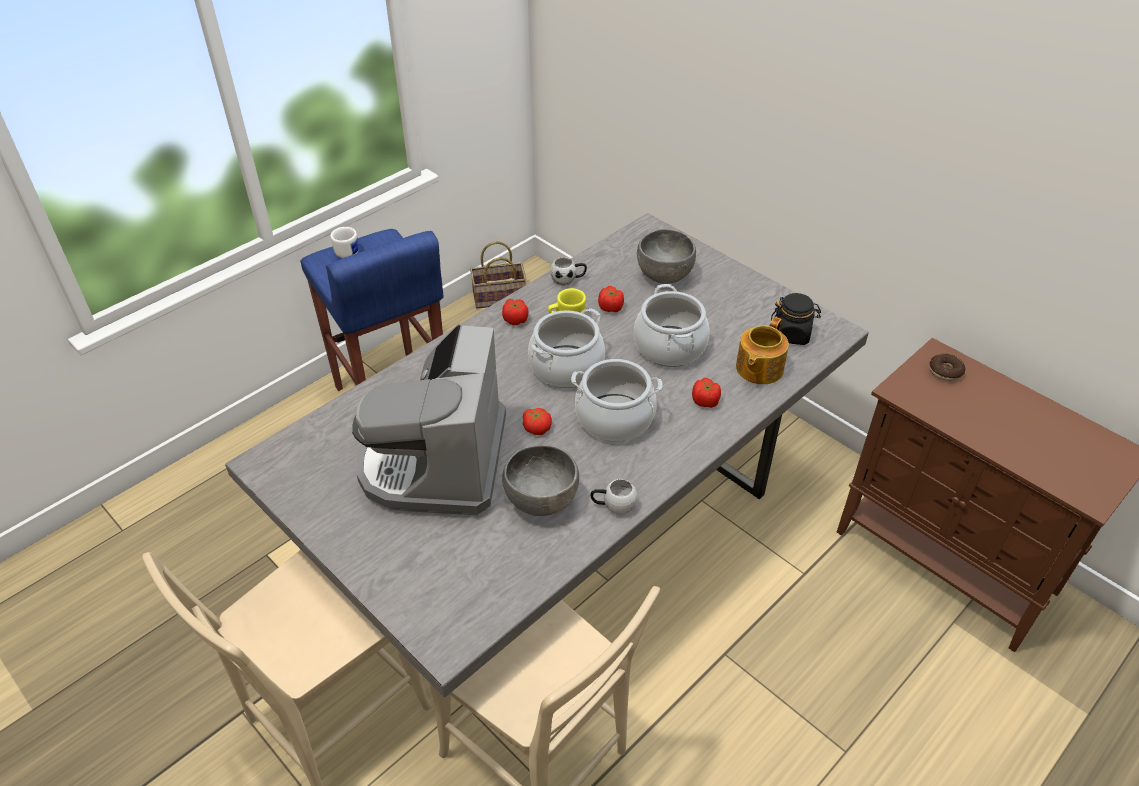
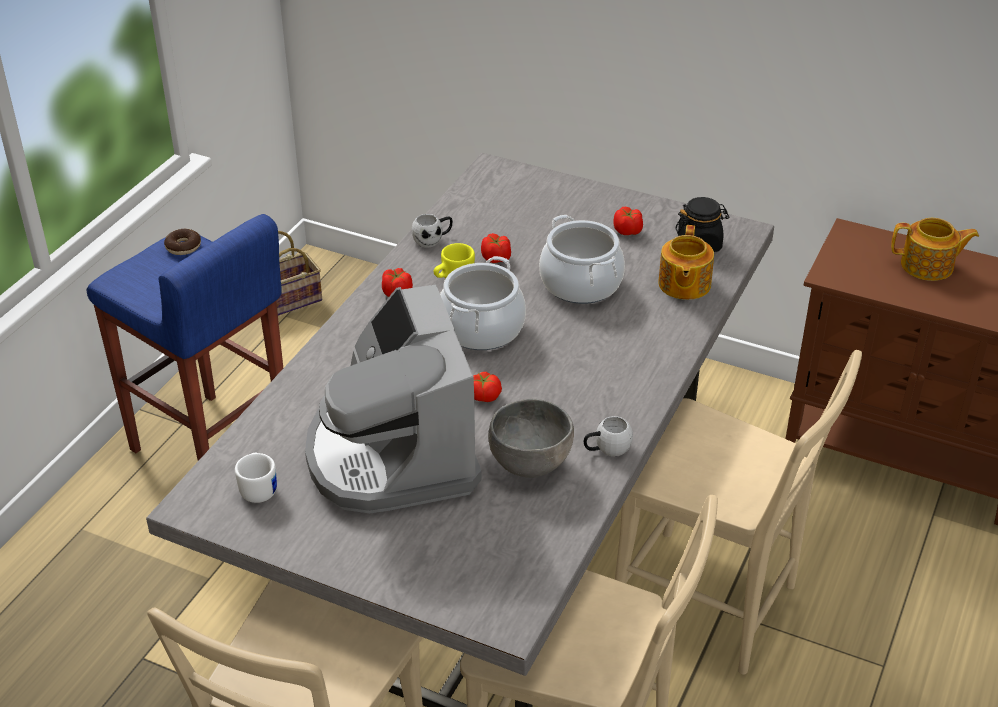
camera: 20 degrees left, 5 degrees down
(349, 251) = (145, 264): white mug -> white mug (259, 488)
(615, 418) = (562, 366): cooking pot -> none
(663, 276) = (536, 214): grey bowl -> none
(705, 401) = (646, 328): tomato -> tomato (627, 231)
(718, 647) = (713, 605): none -> beige chair
(945, 371) = (864, 247): donut -> donut (183, 247)
(999, 404) = (928, 266): none -> teapot

